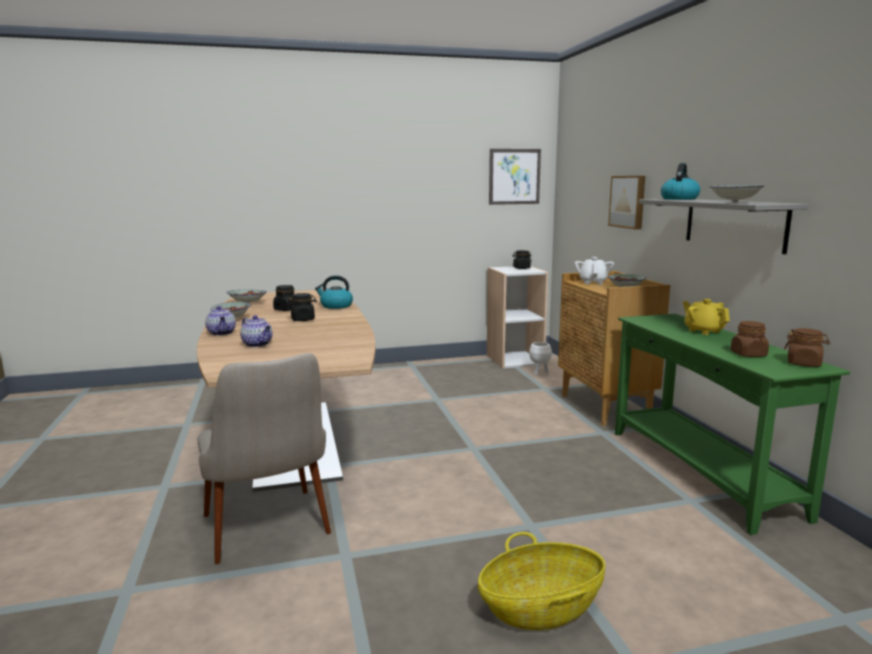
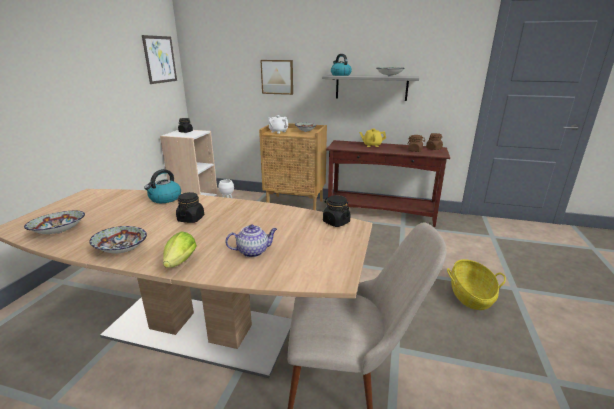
camera: 60 degrees left, 10 degrees up
(222, 333) = (179, 264): teapot -> lettuce
(286, 309) = (133, 219): black jar -> black jar (336, 222)
(702, 472) = (381, 213): green console table -> brown console table

